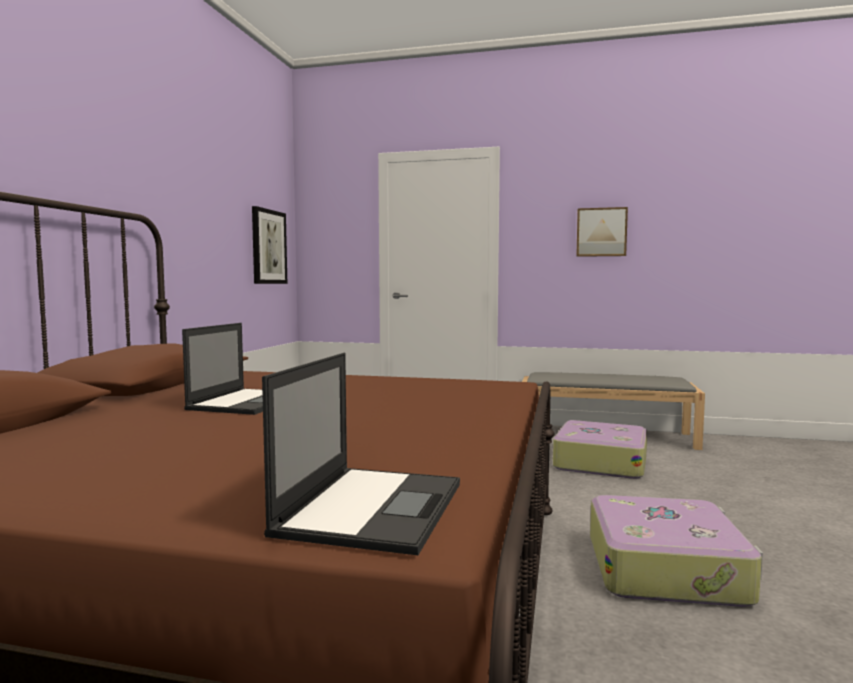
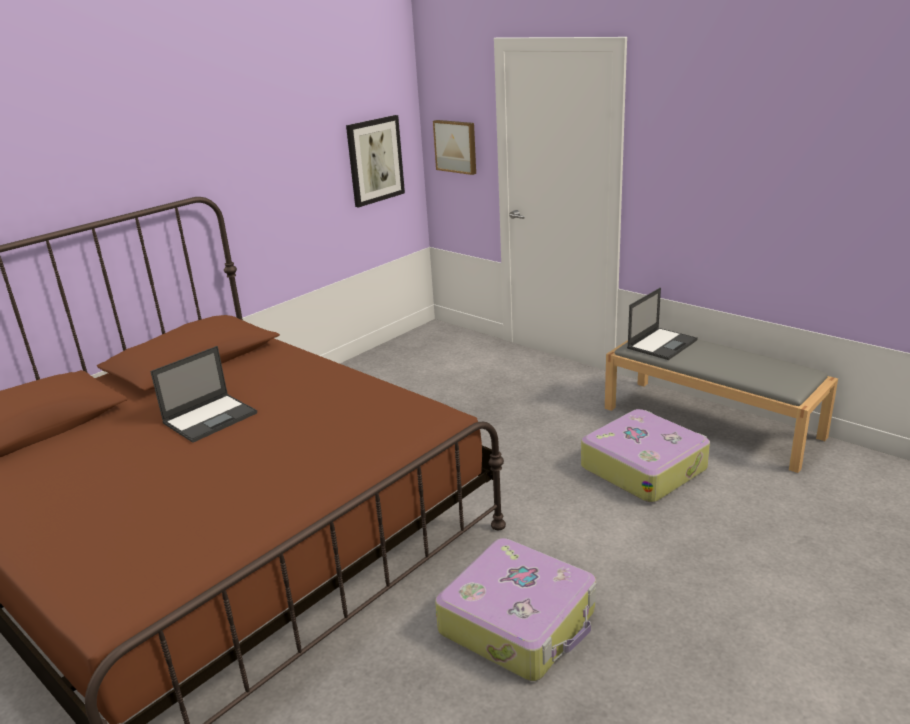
camera: 30 degrees right, 20 degrees up
(373, 507) = (118, 585): laptop -> laptop (662, 344)
(601, 232) = (743, 166): picture -> picture (456, 146)

